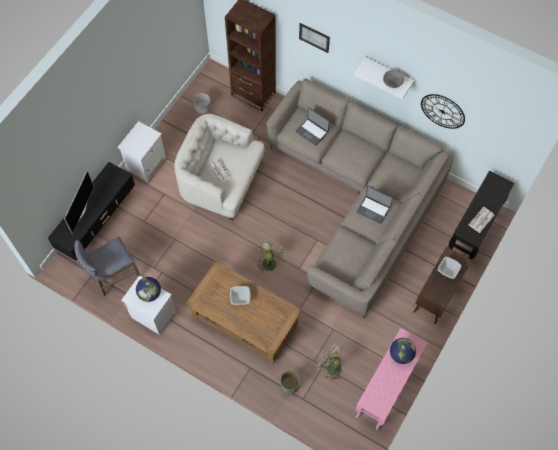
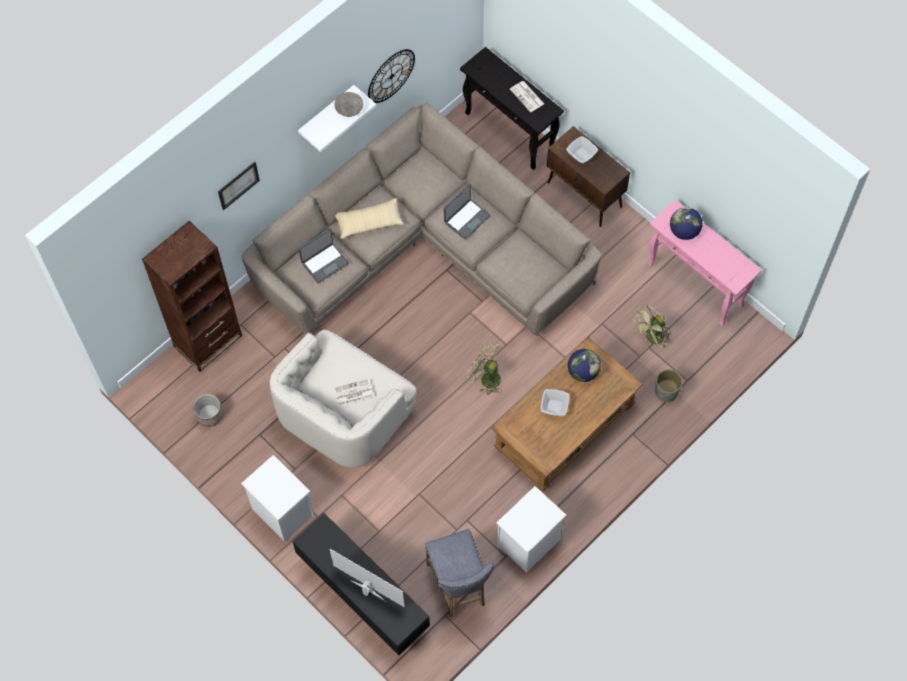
camera: 75 degrees left, 0 degrees up
(150, 293) = (527, 513): globe -> globe (583, 372)
(351, 150) = (369, 222): none -> beige pillow

